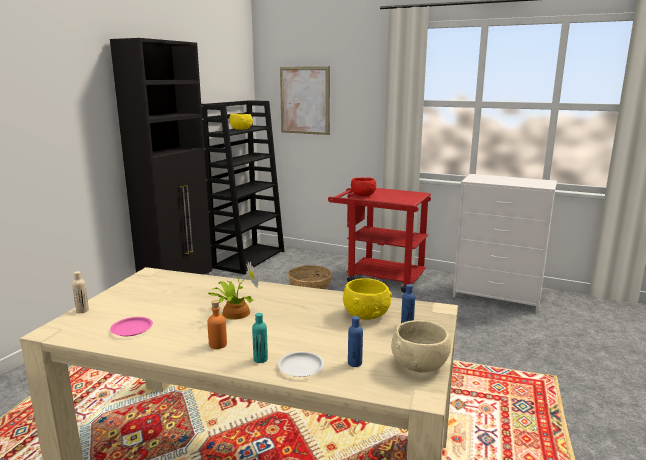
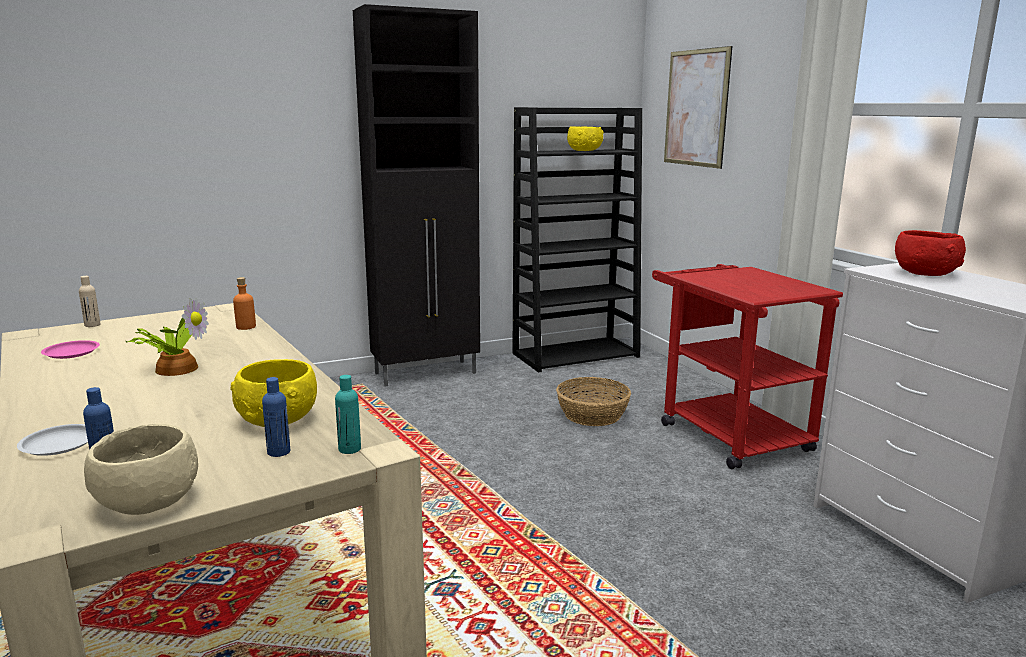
camera: 40 degrees right, 0 degrees up
(218, 344) = (76, 392): orange bottle -> orange bottle (246, 327)
(260, 359) = (59, 420): turquoise bottle -> turquoise bottle (349, 449)
(362, 195) = (701, 274): red bowl -> red bowl (924, 273)

